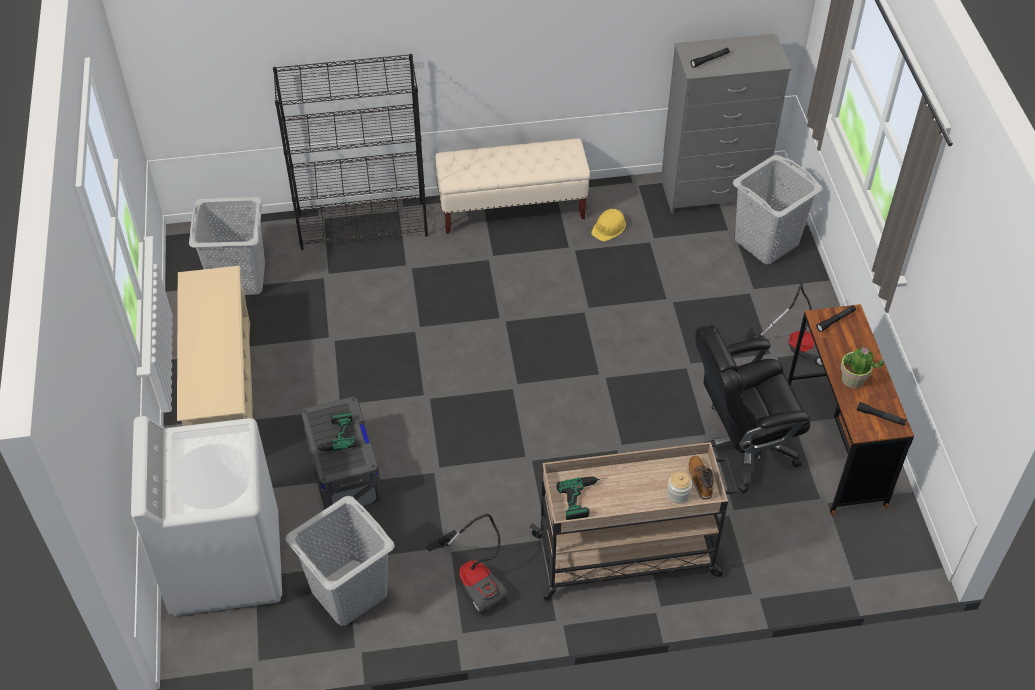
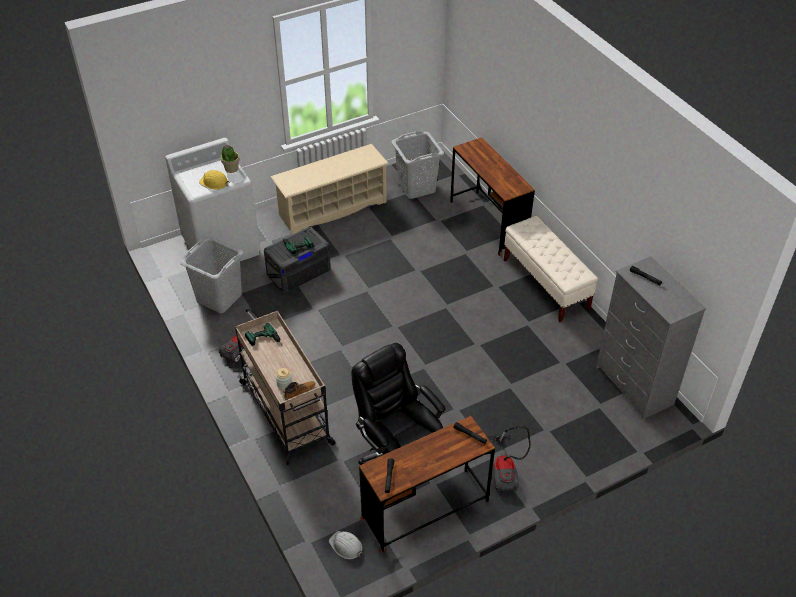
camera: 70 degrees right, 5 degrees down
(363, 225) = (488, 223): black bookcase -> brown desk
(609, 227) = (559, 337): yellow hard hat -> yellow hard hat (214, 182)
(767, 242) = (602, 429): grey laundry basket -> none
(853, 380) = (417, 455): potted plant -> potted plant (231, 169)
(868, 542) = (346, 546): none -> white hard hat

